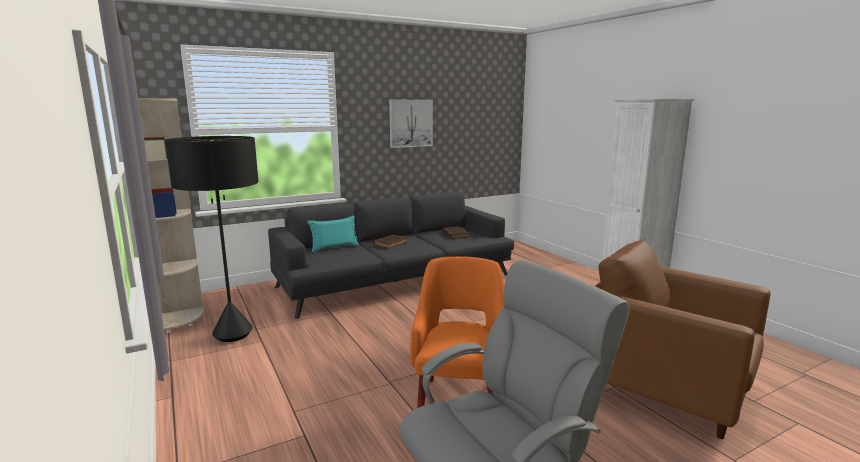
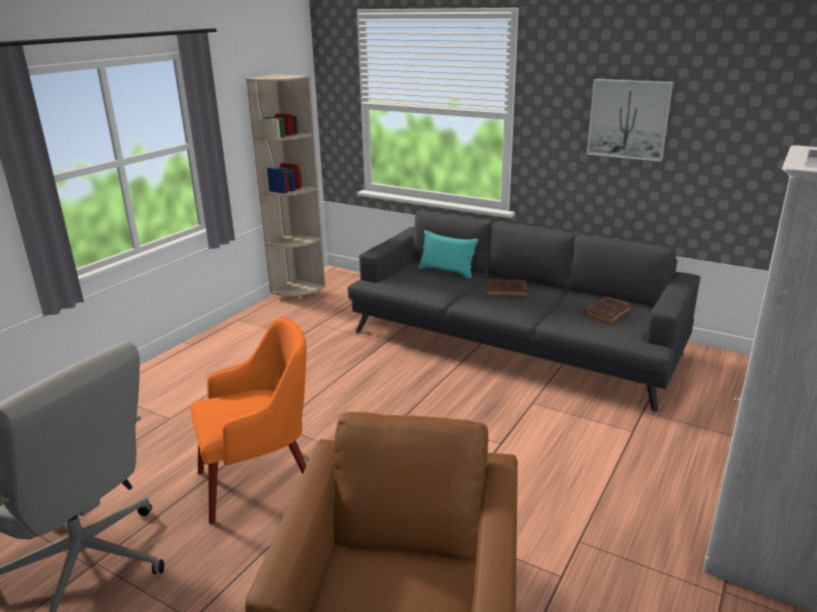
camera: 60 degrees right, 10 degrees up
(233, 335) = (298, 321): black floor lamp -> none

